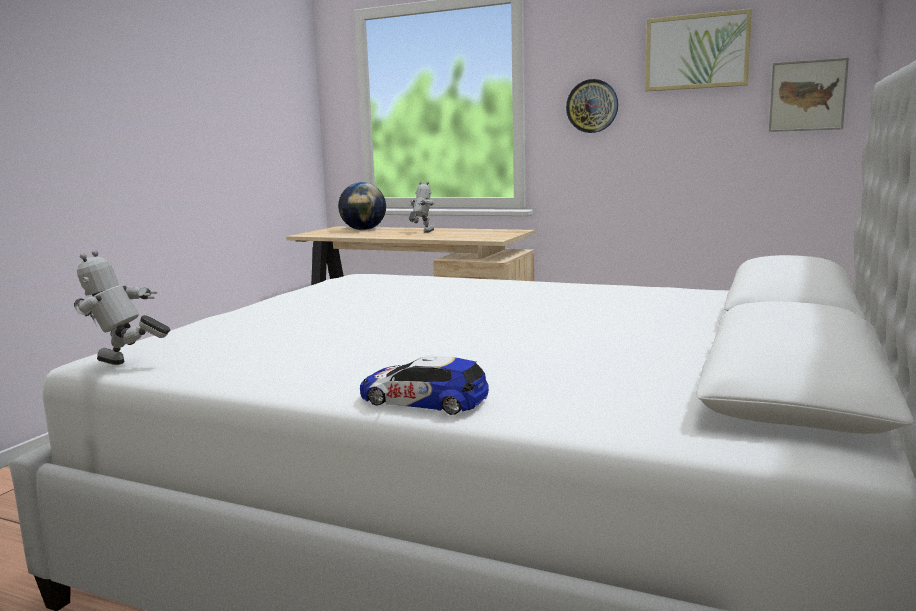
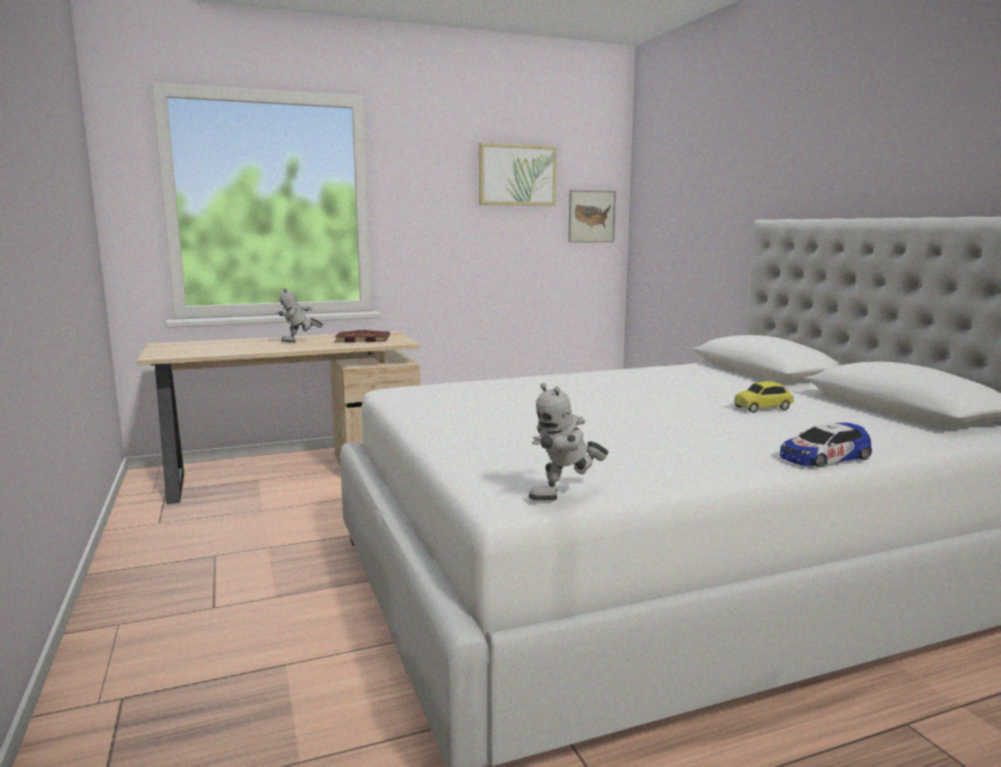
camera: 45 degrees left, 0 degrees up
(363, 230) = (211, 344): globe -> none
(421, 233) = (299, 342): toy robot -> toy robot turned 90 degrees counterclockwise
(473, 234) = (361, 339): none -> book
(591, 344) = (763, 408): none -> toy car
(592, 106) = (433, 214): wall clock -> none

